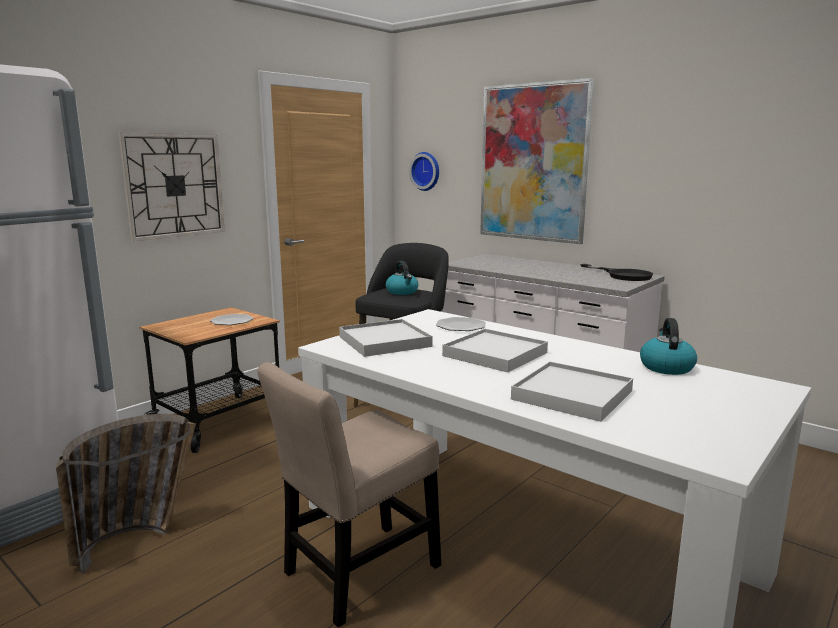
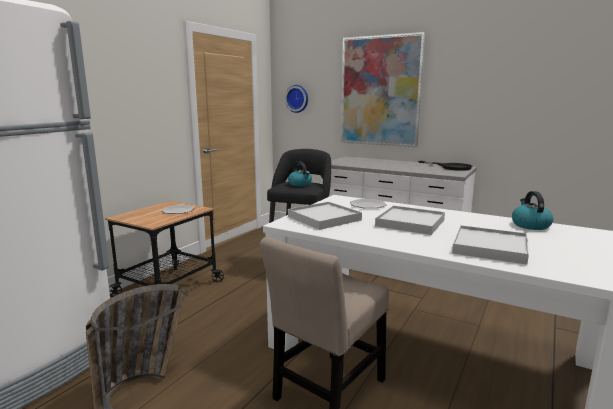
camera: 10 degrees left, 0 degrees up
(174, 185) = (126, 107): wall clock -> none

